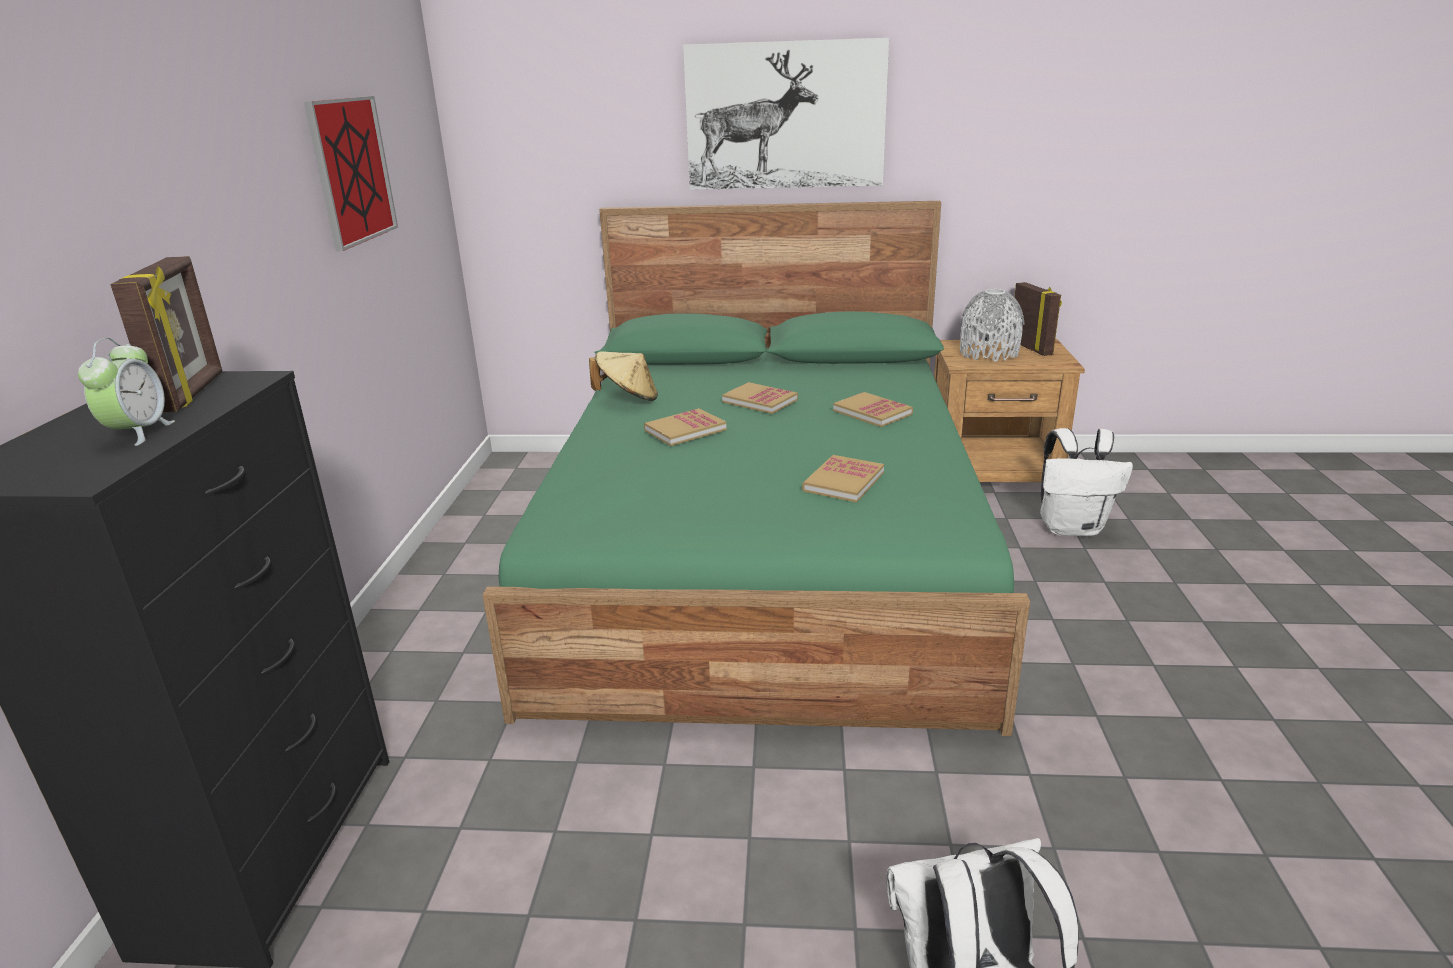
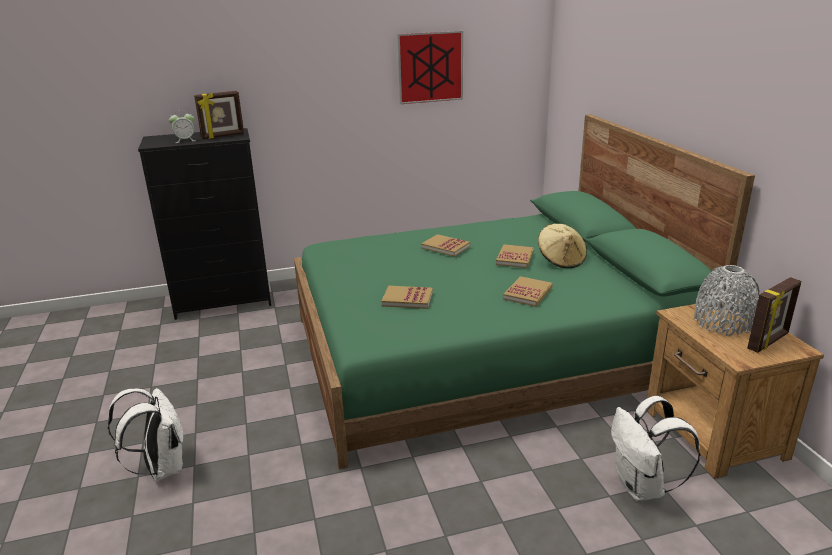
camera: 70 degrees right, 0 degrees up
(627, 398) = (489, 227): beige hat -> beige hat (561, 260)
(785, 116) = (680, 75): picture -> none

